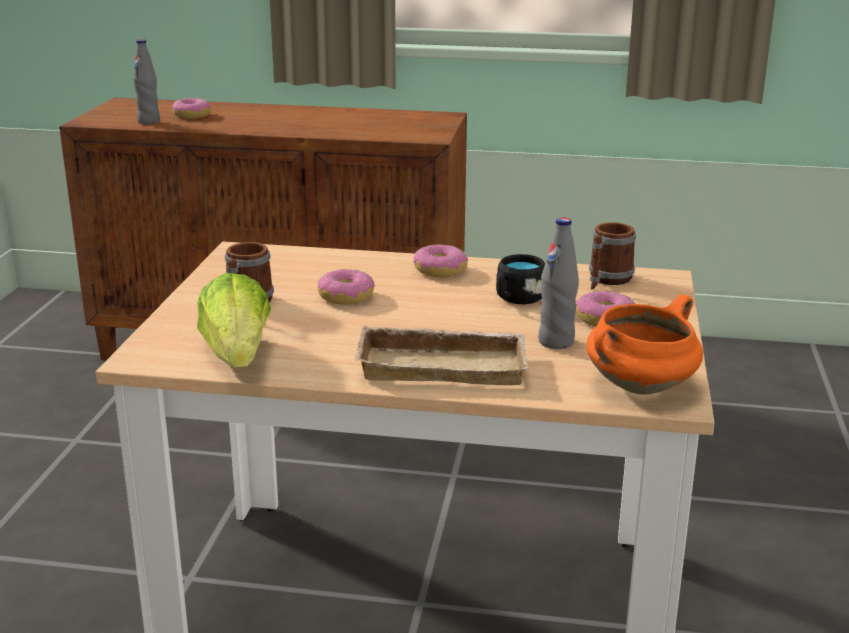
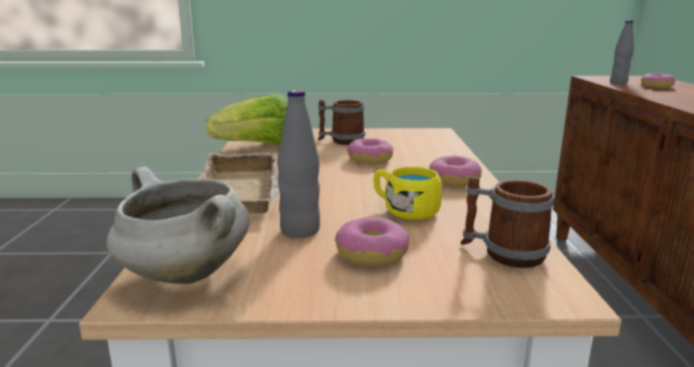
camera: 80 degrees right, 5 degrees down
(516, 299) = (405, 210): black mug -> yellow mug
(640, 388) = (183, 274): orange cooking pot -> white cooking pot

